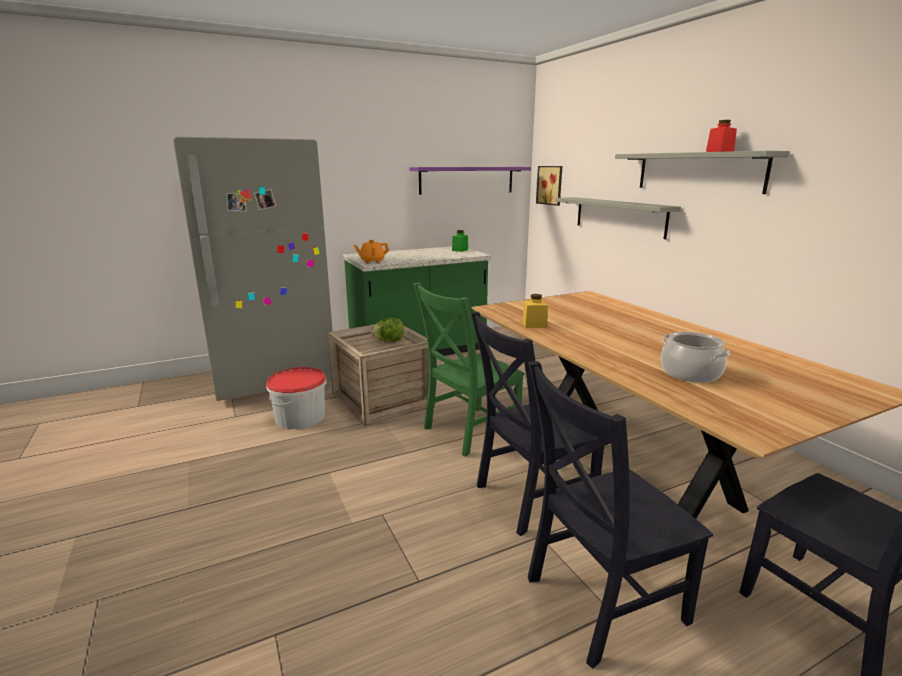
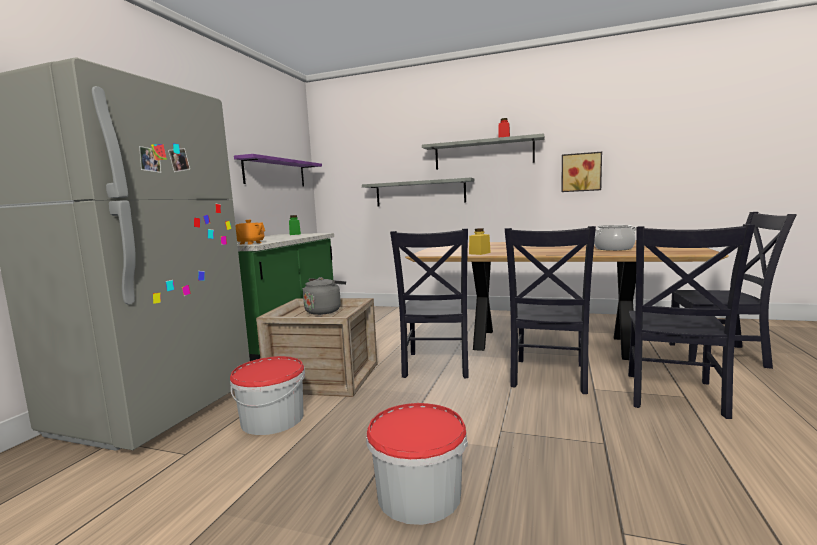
camera: 45 degrees left, 10 degrees down
(256, 517) = (419, 494): none -> bucket
(389, 341) = (324, 311): lettuce -> grey kettle
(468, 431) = (436, 366): green chair -> black chair
(551, 185) = (340, 178): picture -> picture (581, 172)

